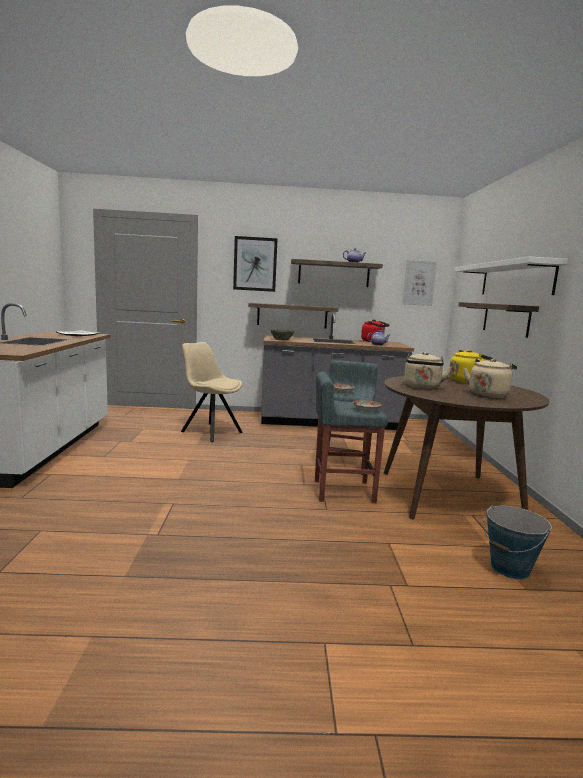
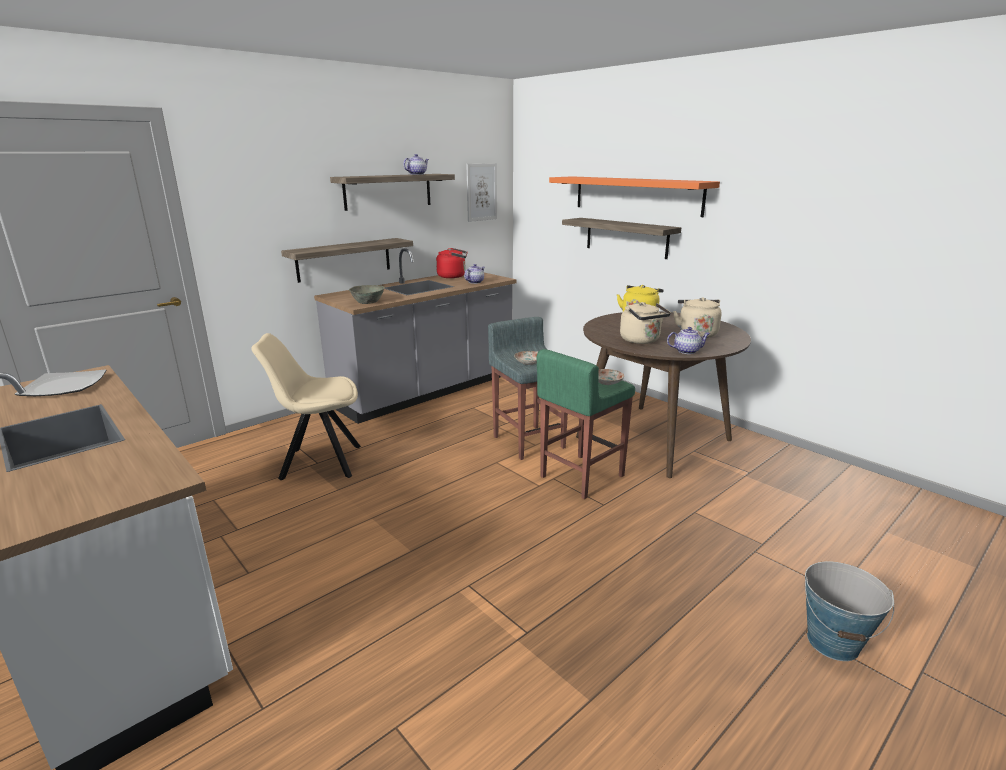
camera: 40 degrees left, 10 degrees up
(255, 264) = (278, 188): picture -> none
(342, 491) = (581, 476): grey stool -> green stool
(441, 397) = (687, 351): none -> teapot
(510, 568) = (780, 488): bucket -> bucket (833, 642)
(515, 279) = (636, 195): white shelf -> orange shelf

